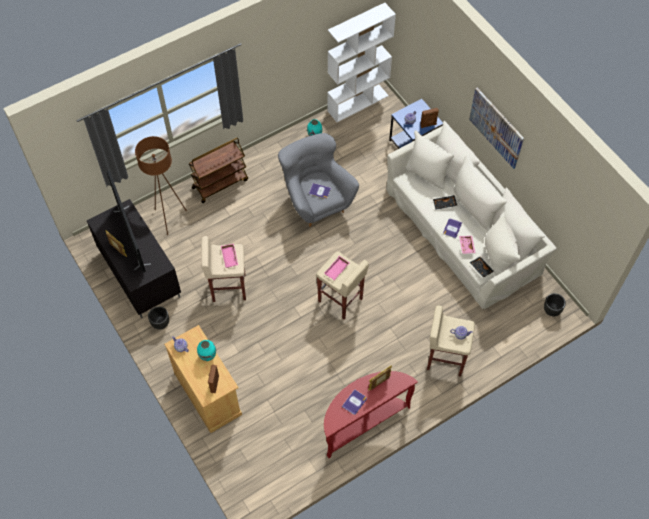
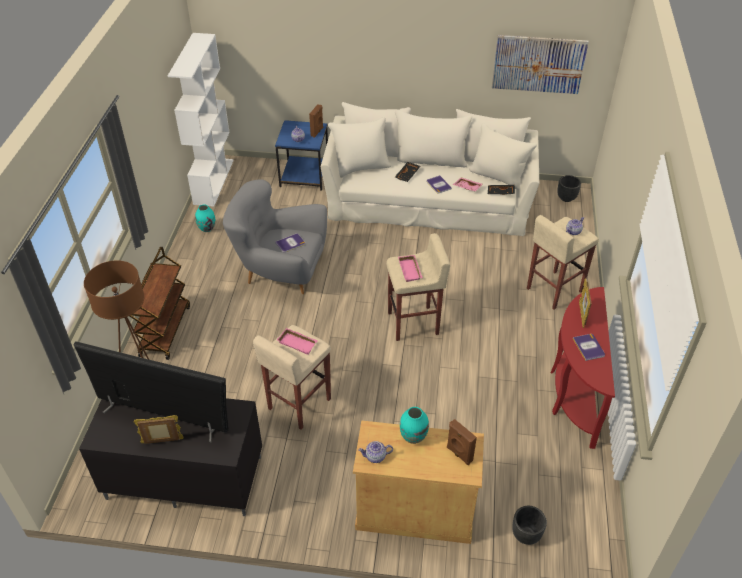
camera: 50 degrees left, 15 degrees down
(160, 323) = (274, 500): black planter -> black planter (525, 535)
(496, 127) = (407, 59): picture -> picture (538, 64)

